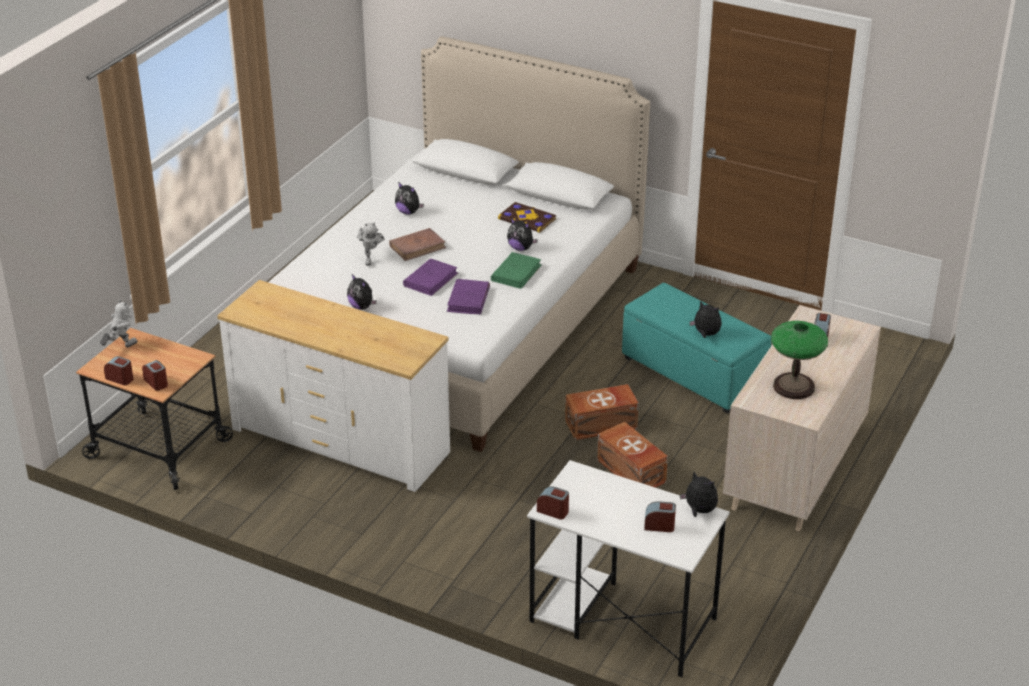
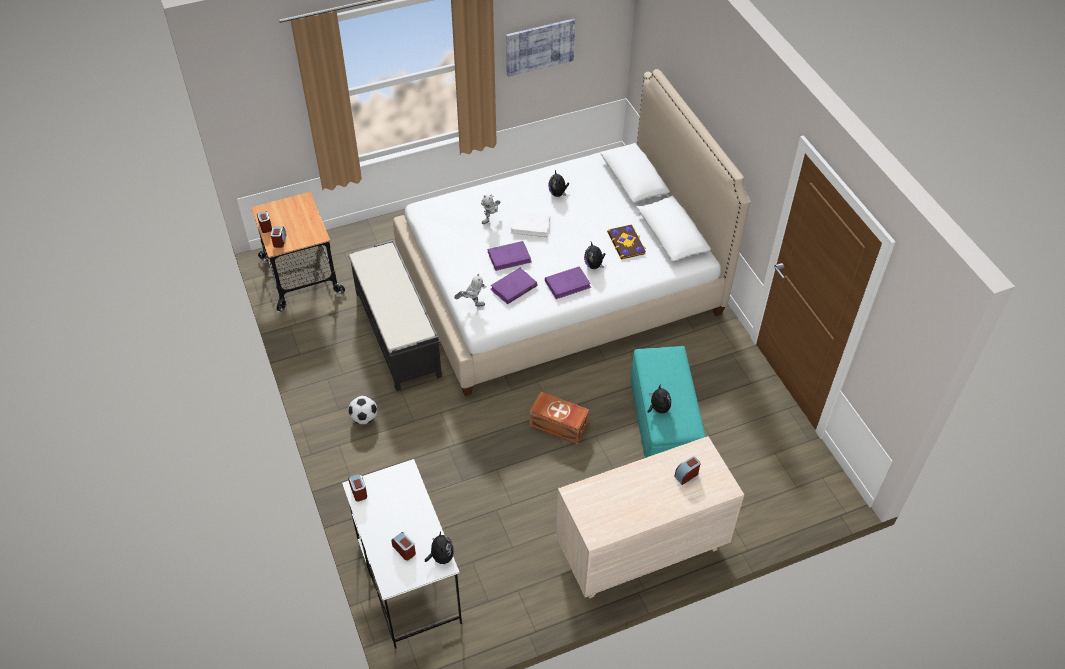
camera: 40 degrees right, 15 degrees up
(121, 347) = (290, 203): toy robot -> toy robot (472, 303)
(296, 64) = (539, 46): none -> picture
(340, 441) = (398, 334): white dresser -> black bench
(362, 307) = (446, 254): plush toy -> none
(400, 525) = (364, 418): none -> football
(418, 247) = (530, 226): brown book -> white book
(516, 273) = (567, 284): green book -> purple book
(631, 472) = (536, 474): brown storage box -> none
(794, 387) = (618, 503): table lamp -> none

